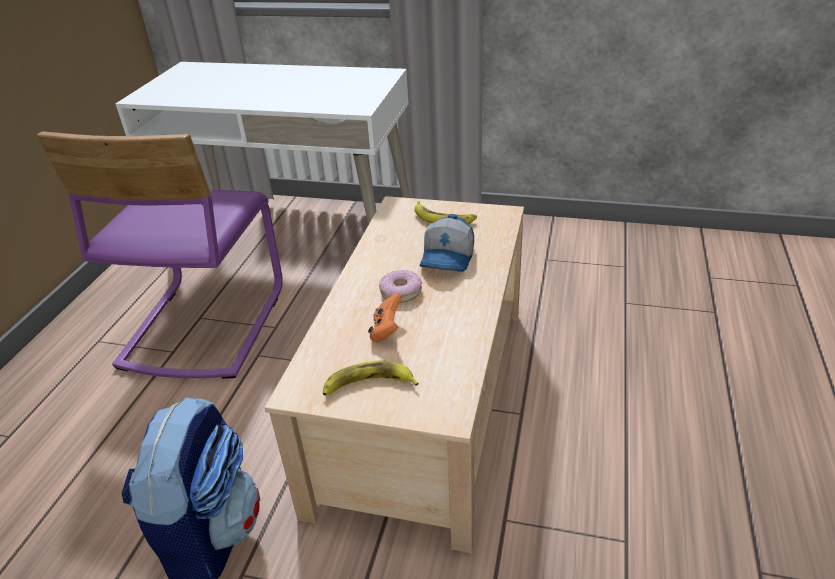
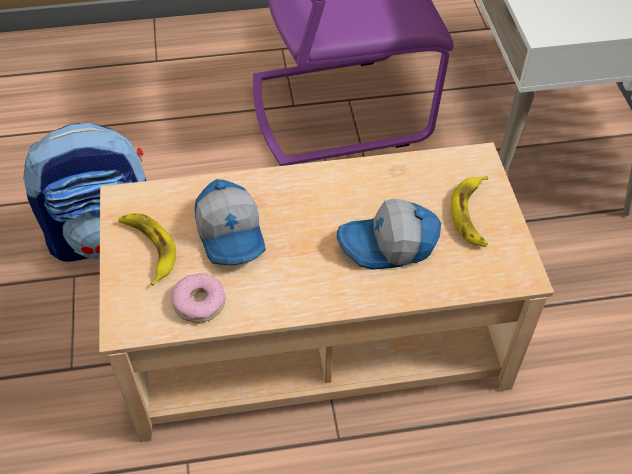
camera: 65 degrees right, 15 degrees up
(386, 331) = (232, 234): orange game controller -> cap
(401, 292) = (302, 224): donut -> donut (199, 303)

